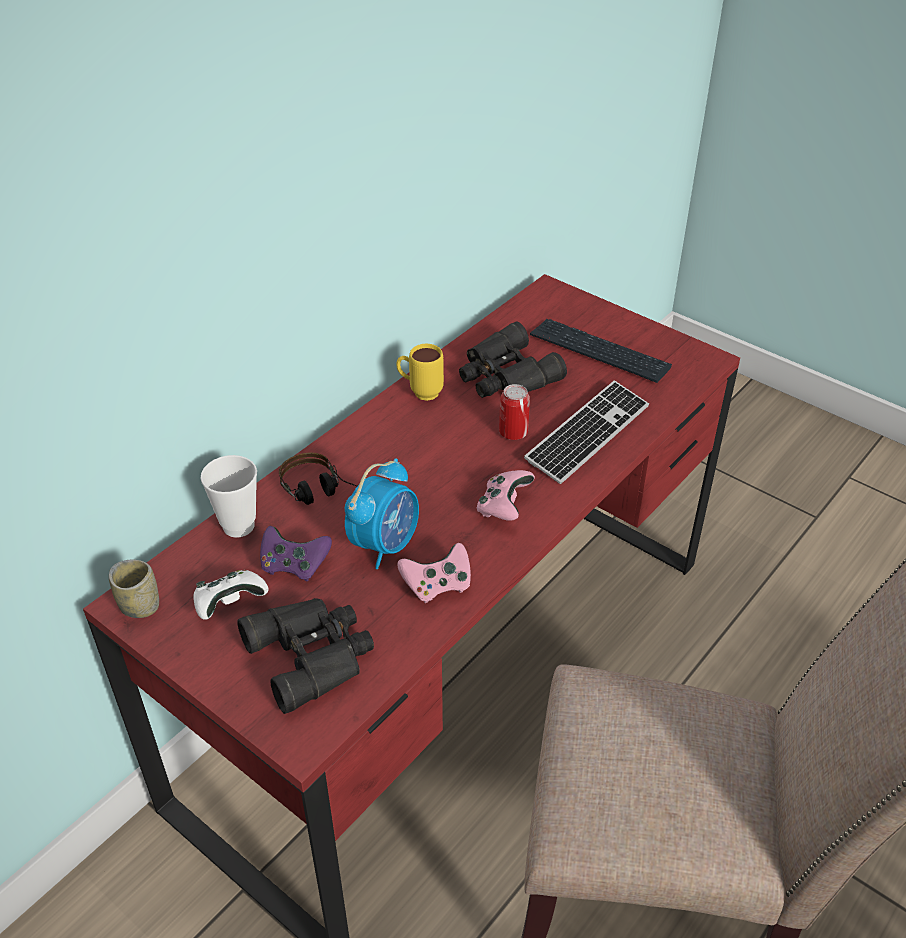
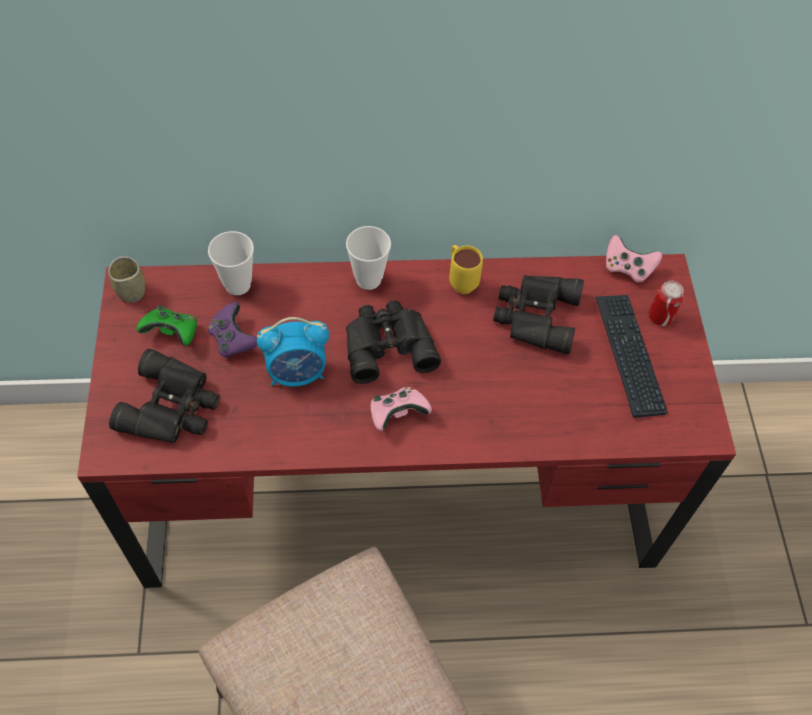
camera: 45 degrees right, 15 degrees up
(230, 604) = (173, 333): white game controller -> green game controller
(320, 494) = (306, 304): headphones -> none
(347, 441) = (368, 279): none -> cup
(426, 470) = (387, 344): none -> black binoculars
(437, 585) = (289, 429): pink game controller -> pink game controller (627, 268)
(513, 432) = (478, 365): can -> can (660, 316)
(588, 434) = (526, 412): keyboard -> none

